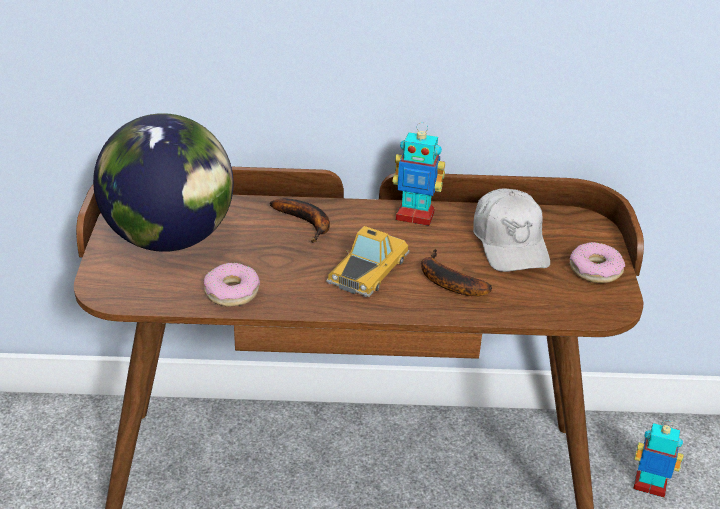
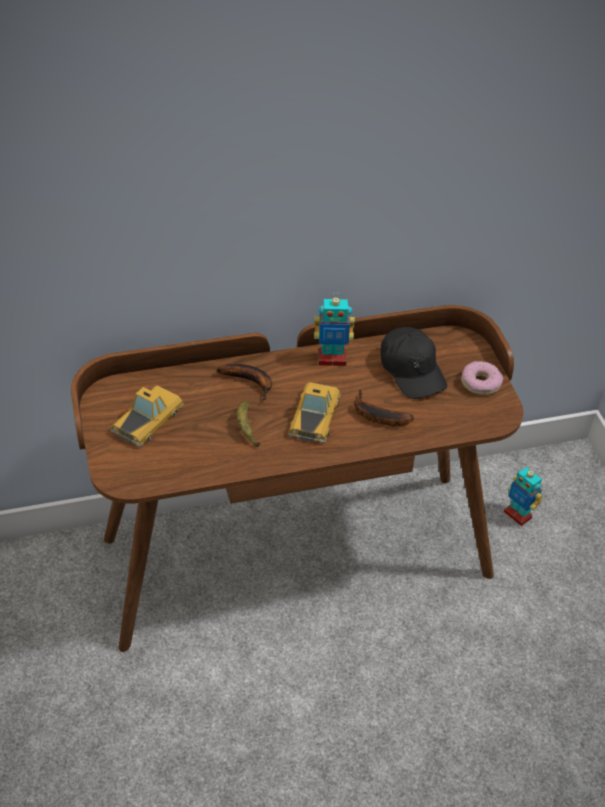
camera: 15 degrees left, 10 degrees up
(170, 239) = (149, 419): globe -> toy car
(231, 292) = (218, 459): donut -> none
(280, 266) = (246, 427): none -> banana
(510, 243) = (411, 370): white cap -> black cap
(649, 487) = (518, 514): toy robot -> toy robot turned 135 degrees counterclockwise

